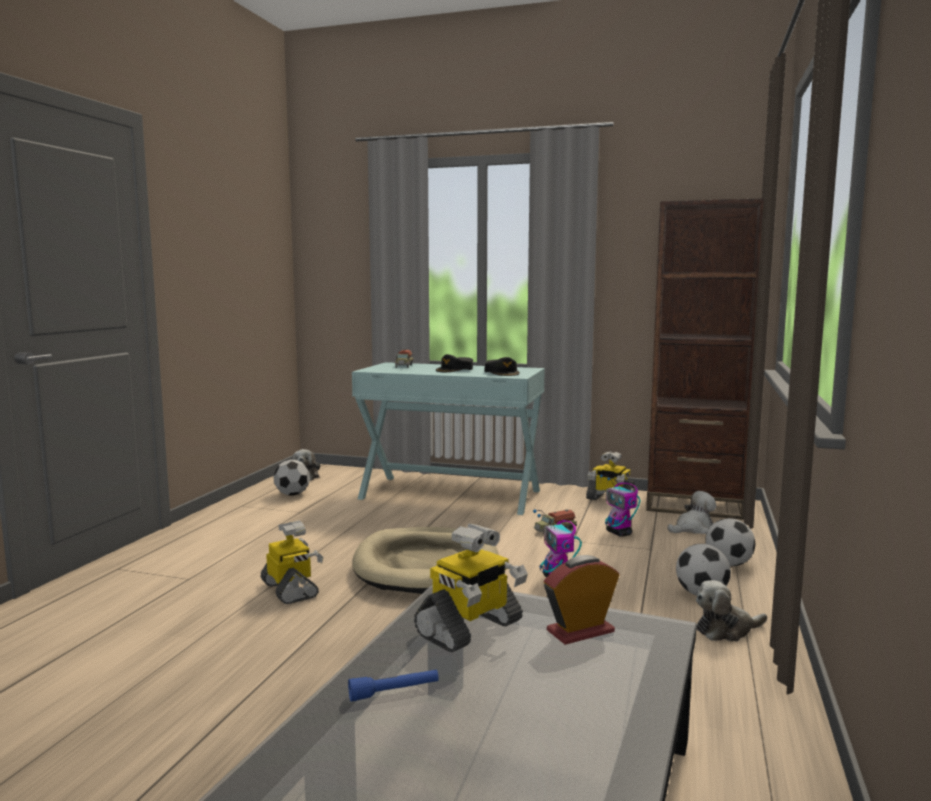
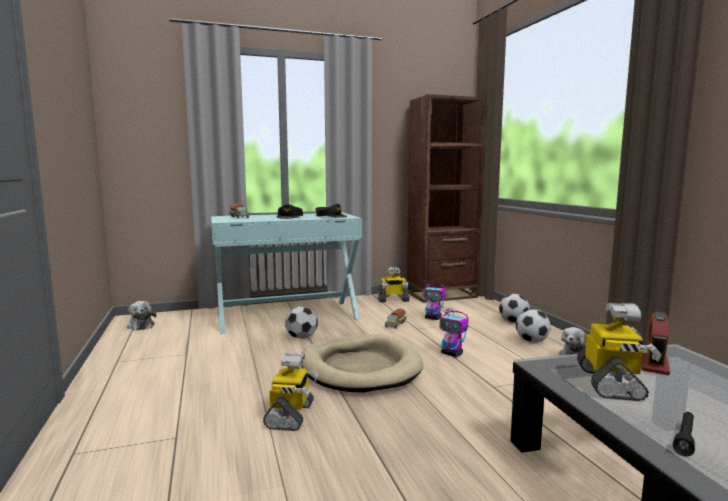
camera: 35 degrees left, 0 degrees up
(291, 590) = (291, 415): toy robot -> toy robot turned 75 degrees clockwise
(292, 494) = (153, 342): football -> football (301, 338)
(394, 692) = (685, 438): blue flashlight -> black flashlight
(693, 529) = (464, 307): plush toy -> none

